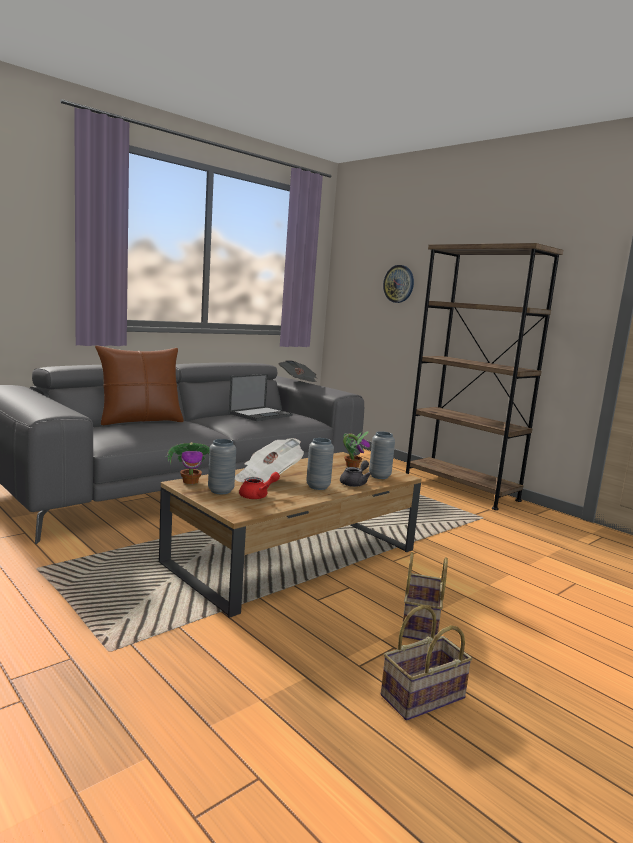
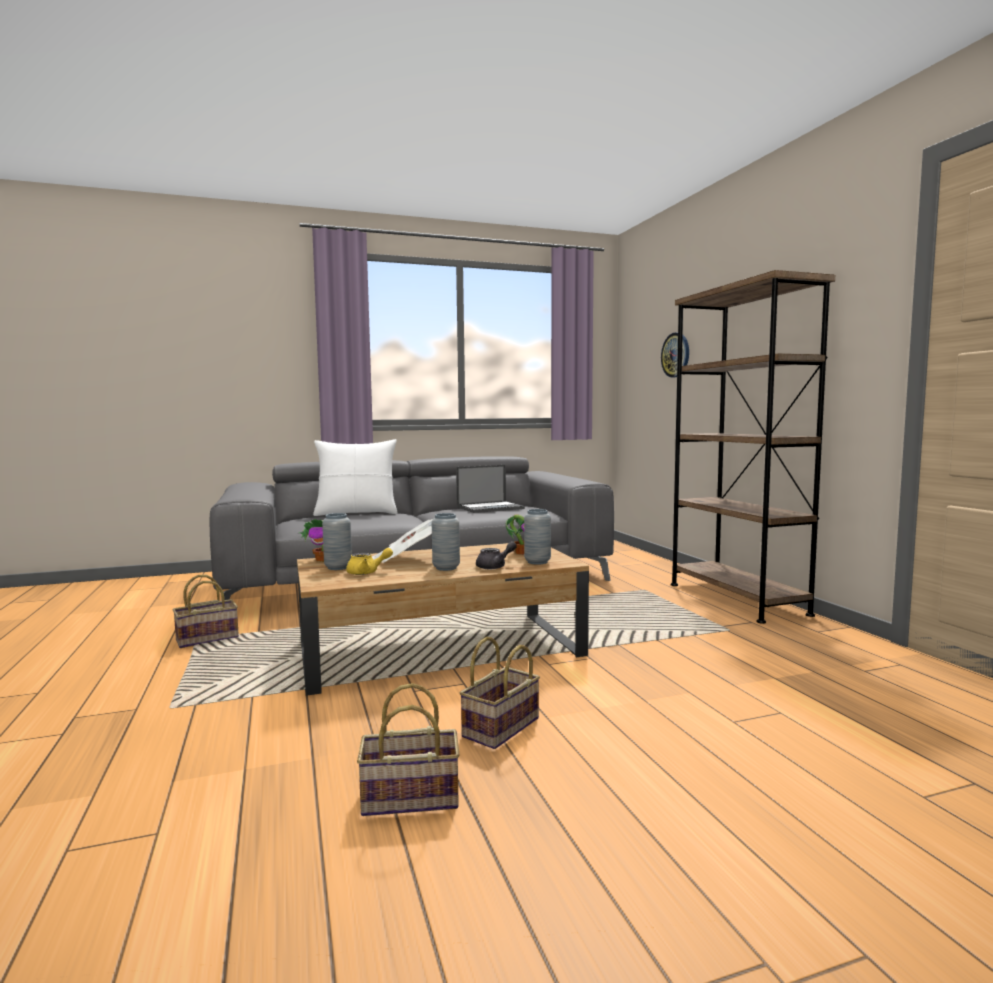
camera: 25 degrees right, 5 degrees down
(49, 566) = (208, 638): none -> basket
(140, 421) = (356, 513): brown pillow -> white pillow
(258, 496) = (367, 572): red teapot -> yellow teapot
(299, 382) = (551, 475): newspaper -> none

